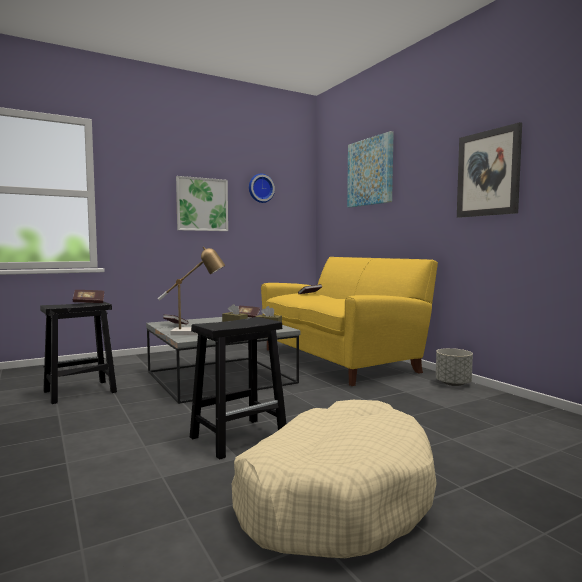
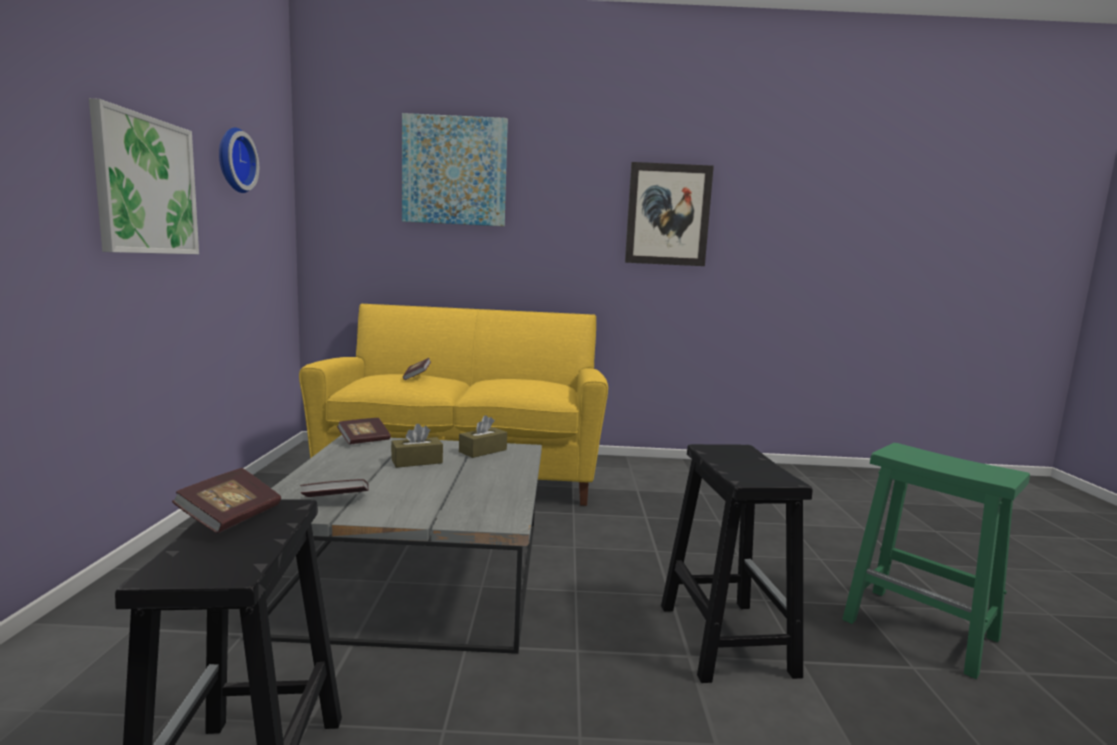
camera: 60 degrees left, 5 degrees up
(195, 333) = (457, 503): table lamp -> none
(334, 496) = (922, 630): beige dog bed -> green stool
(453, 384) = (635, 464): grey planter -> none

